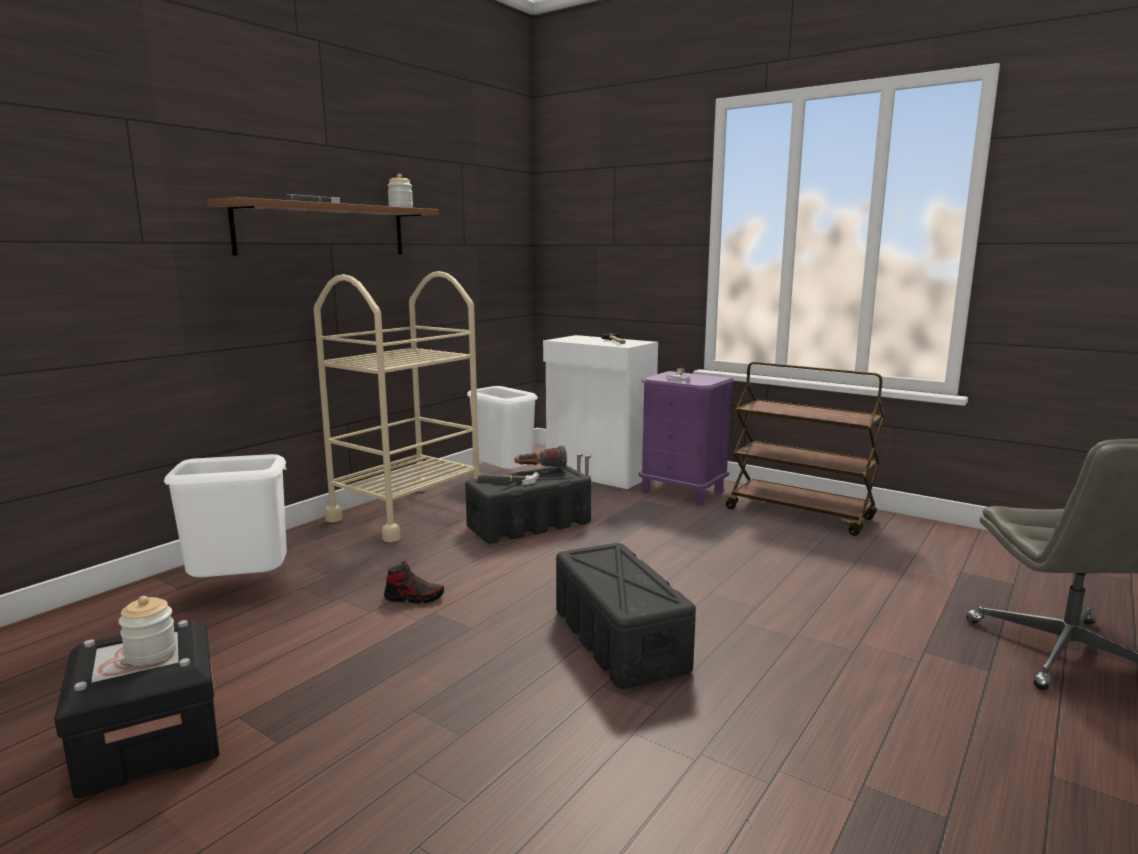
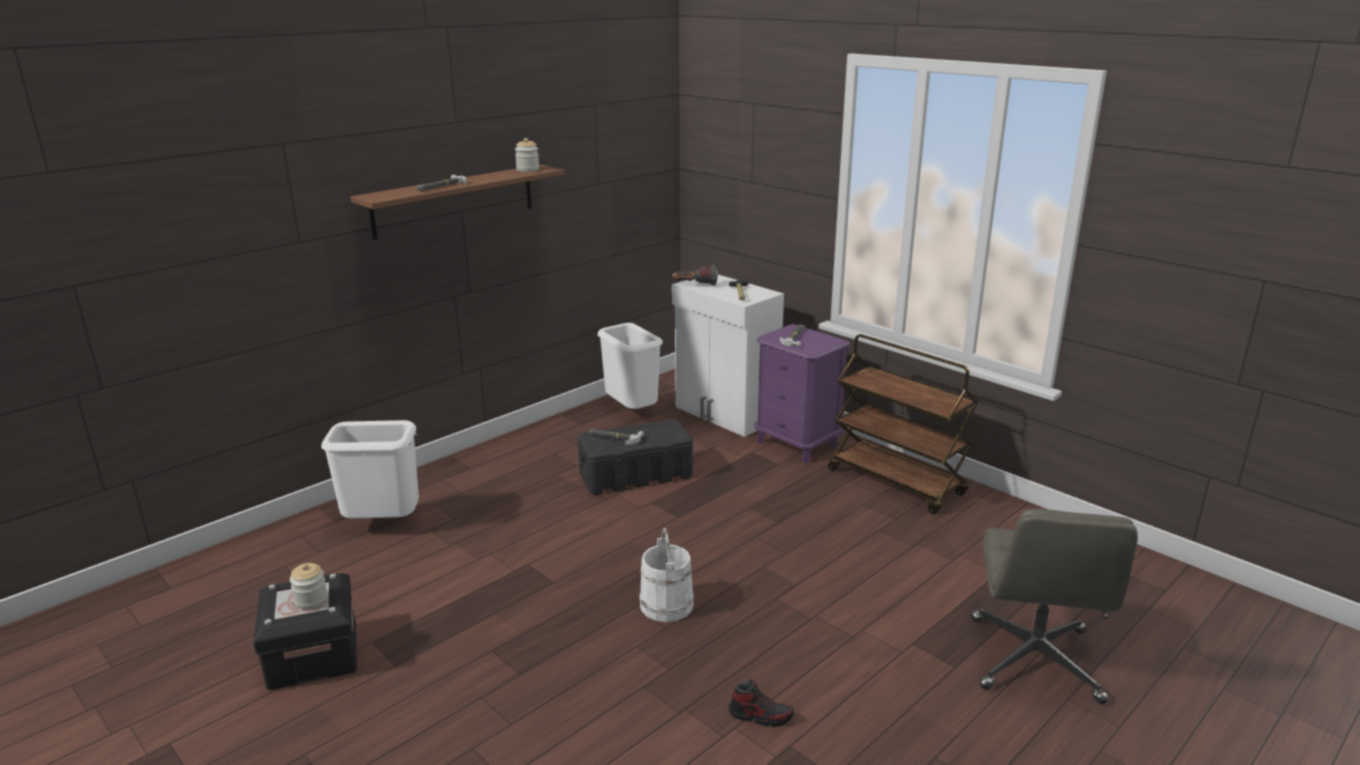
camera: 10 degrees right, 10 degrees up
(407, 512) = (532, 451): beige cart -> none
(414, 598) = (516, 548): shoe -> shoe (760, 716)
(541, 470) = (650, 425): flashlight -> flashlight (695, 285)
(618, 638) = (666, 605): black storage box -> white bucket

